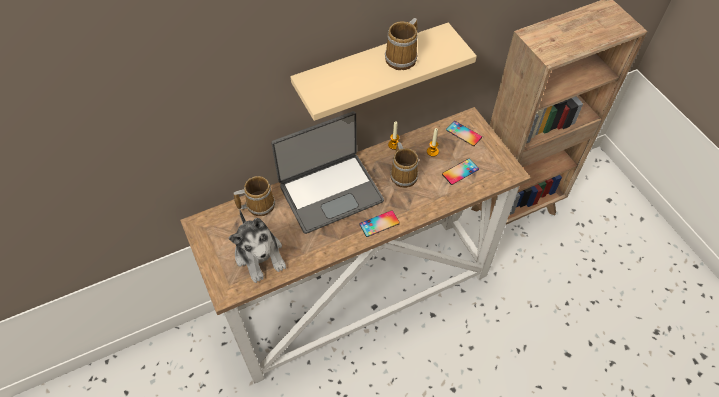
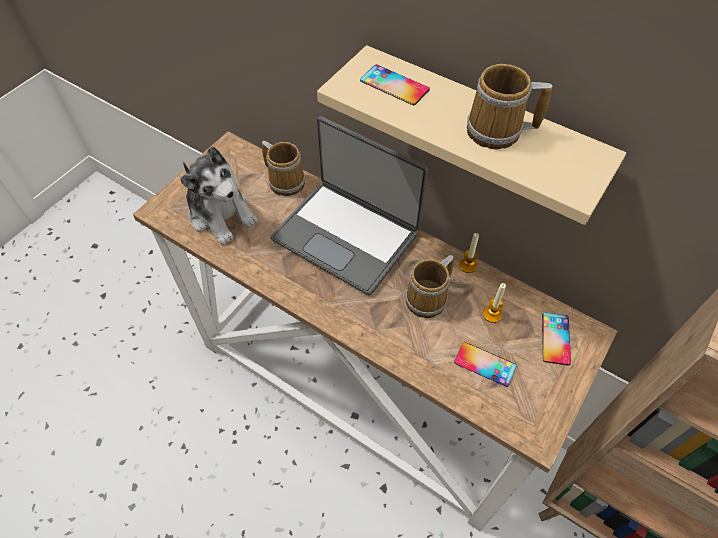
camera: 60 degrees right, 0 degrees up
(260, 255) = (221, 214): plush toy -> plush toy turned 75 degrees counterclockwise
(379, 224) = (334, 307): phone -> phone (394, 85)

